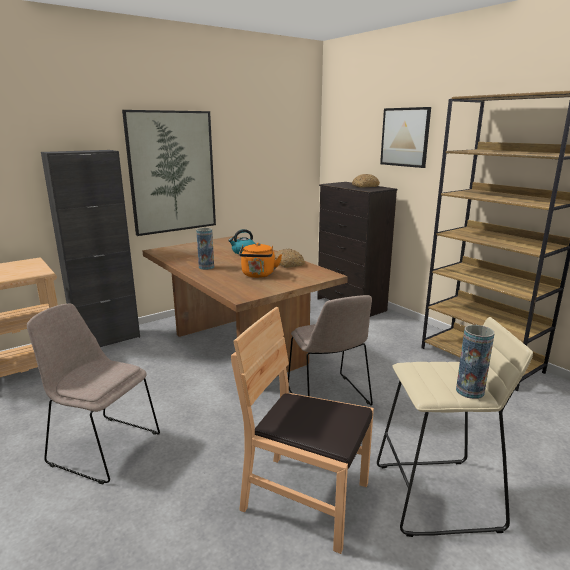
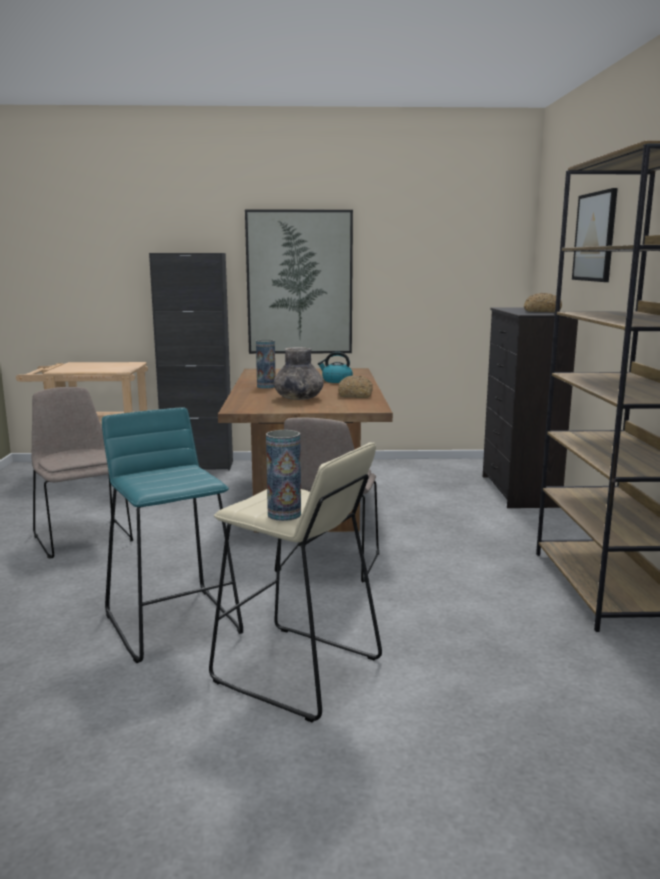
camera: 35 degrees right, 5 degrees down
(258, 275) = (298, 398): orange kettle -> grey vase
(305, 498) = (174, 623): brown chair -> turquoise stool

